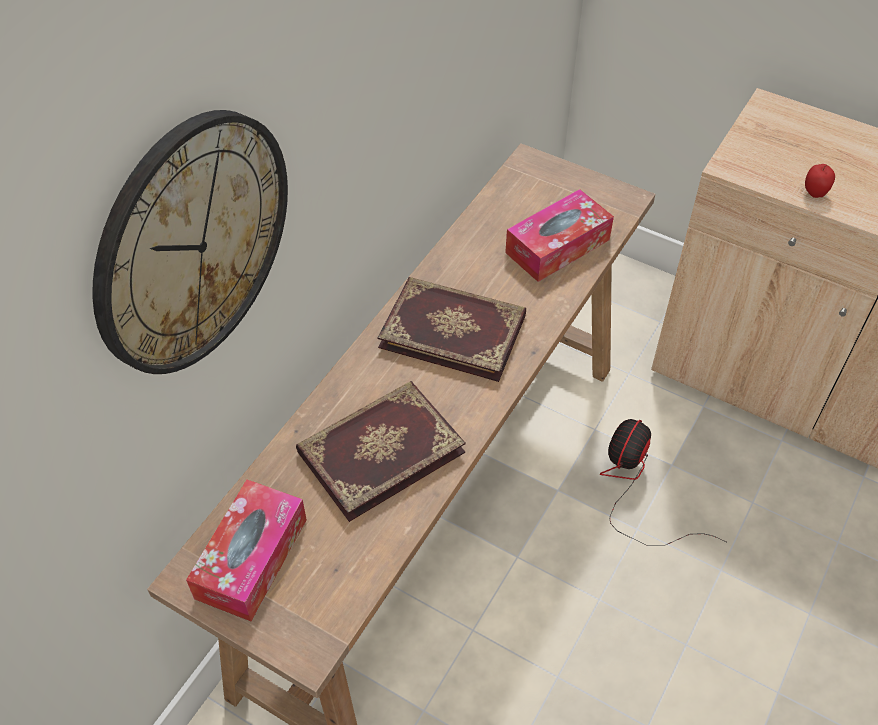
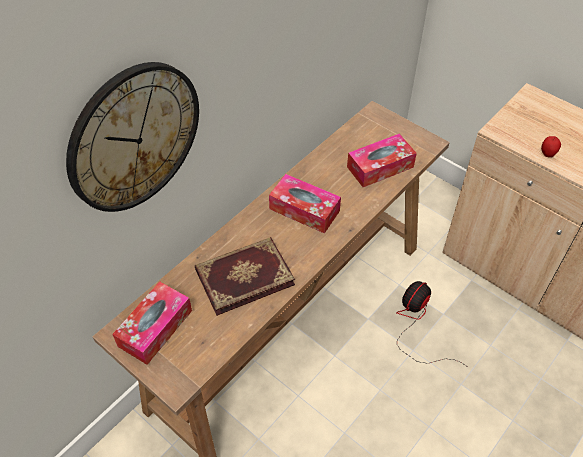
camera: 10 degrees right, 0 degrees up
(453, 330) = (304, 210): book -> tissue box

